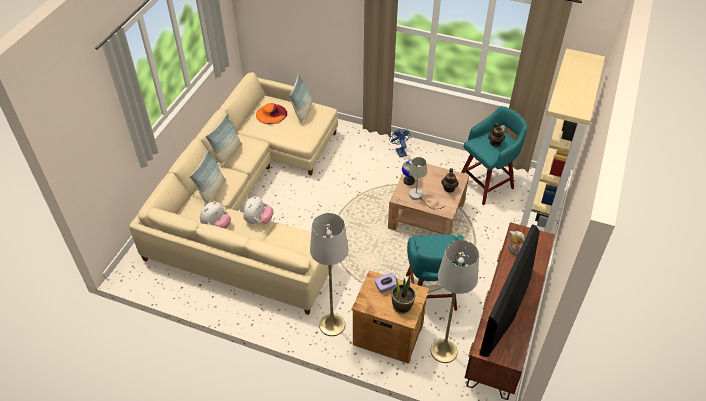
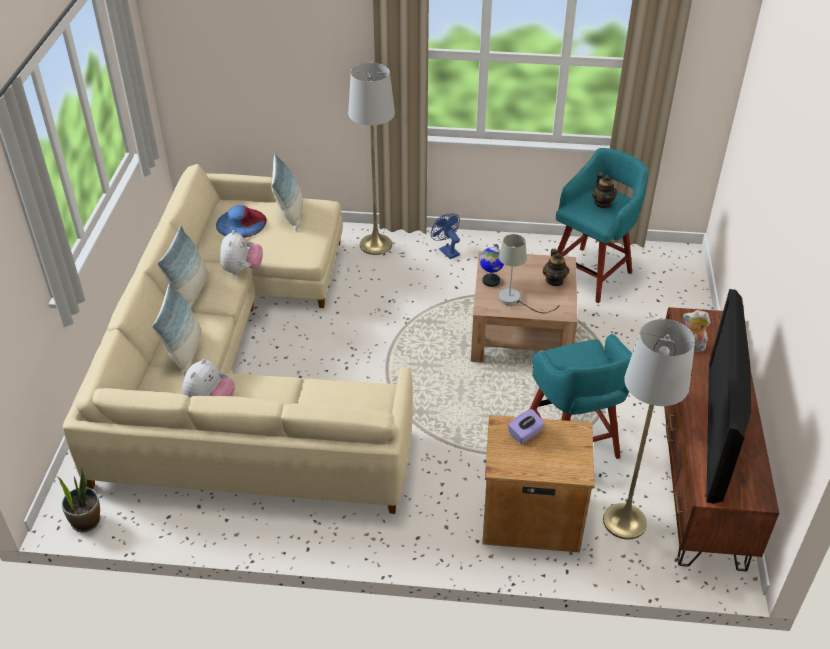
camera: 15 degrees left, 5 degrees down
(258, 220) = (277, 380): plush toy -> plush toy (242, 269)
(271, 114) = (241, 223): orange hat -> blue hat
(332, 324) = (438, 521): grey floor lamp -> grey floor lamp (376, 244)
(402, 306) = (561, 456): potted plant -> potted plant (86, 521)
(539, 215) = (682, 302): beige bookcase -> none

